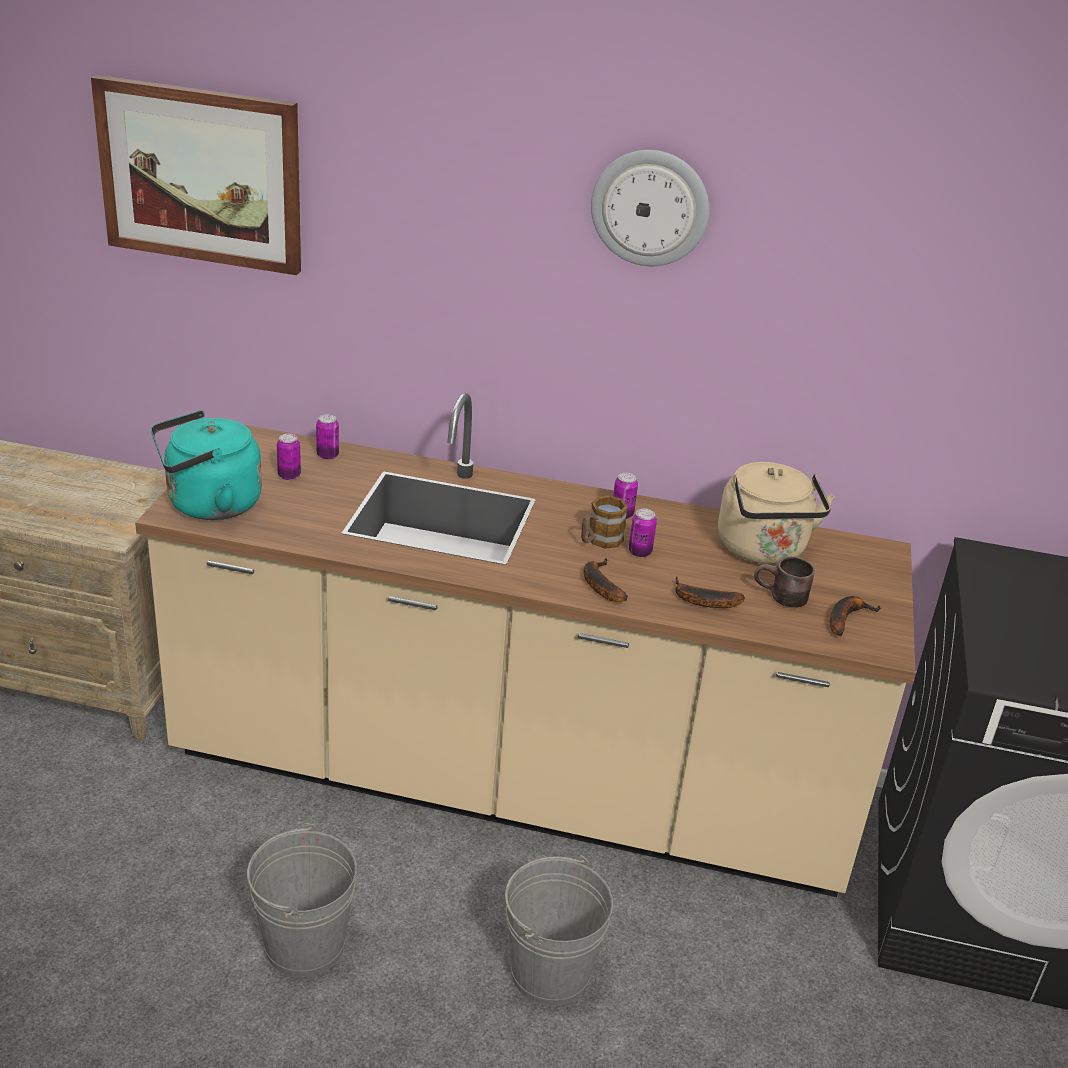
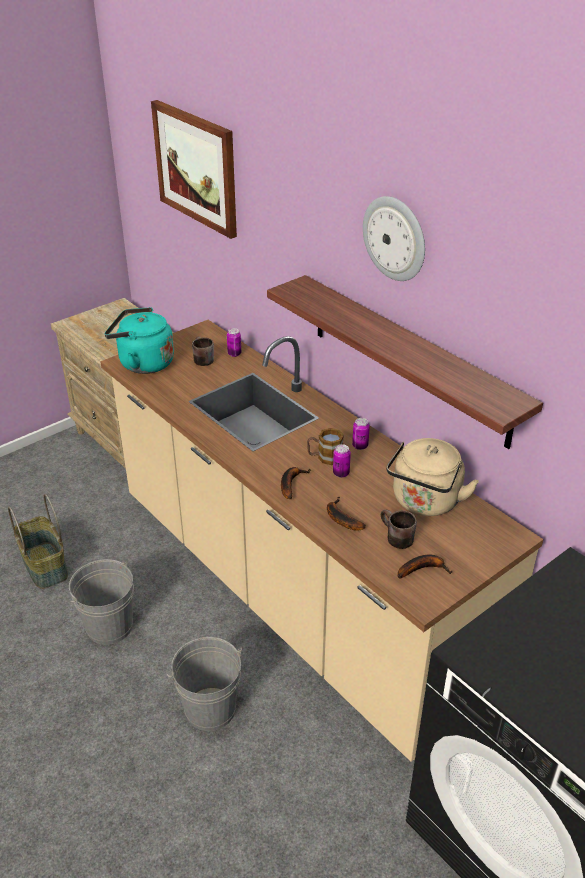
camera: 40 degrees right, 5 degrees up
(107, 914) = (43, 565): none -> basket
(289, 475) = (201, 359): can -> brown mug
(671, 373) = (408, 359): none -> shelf

